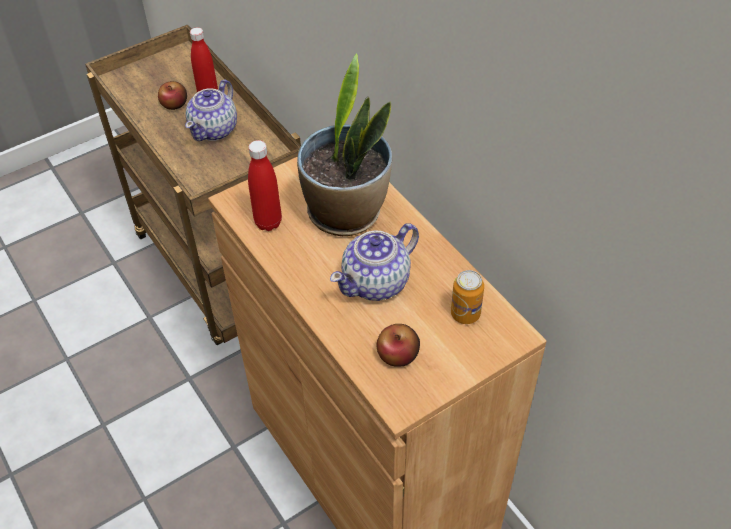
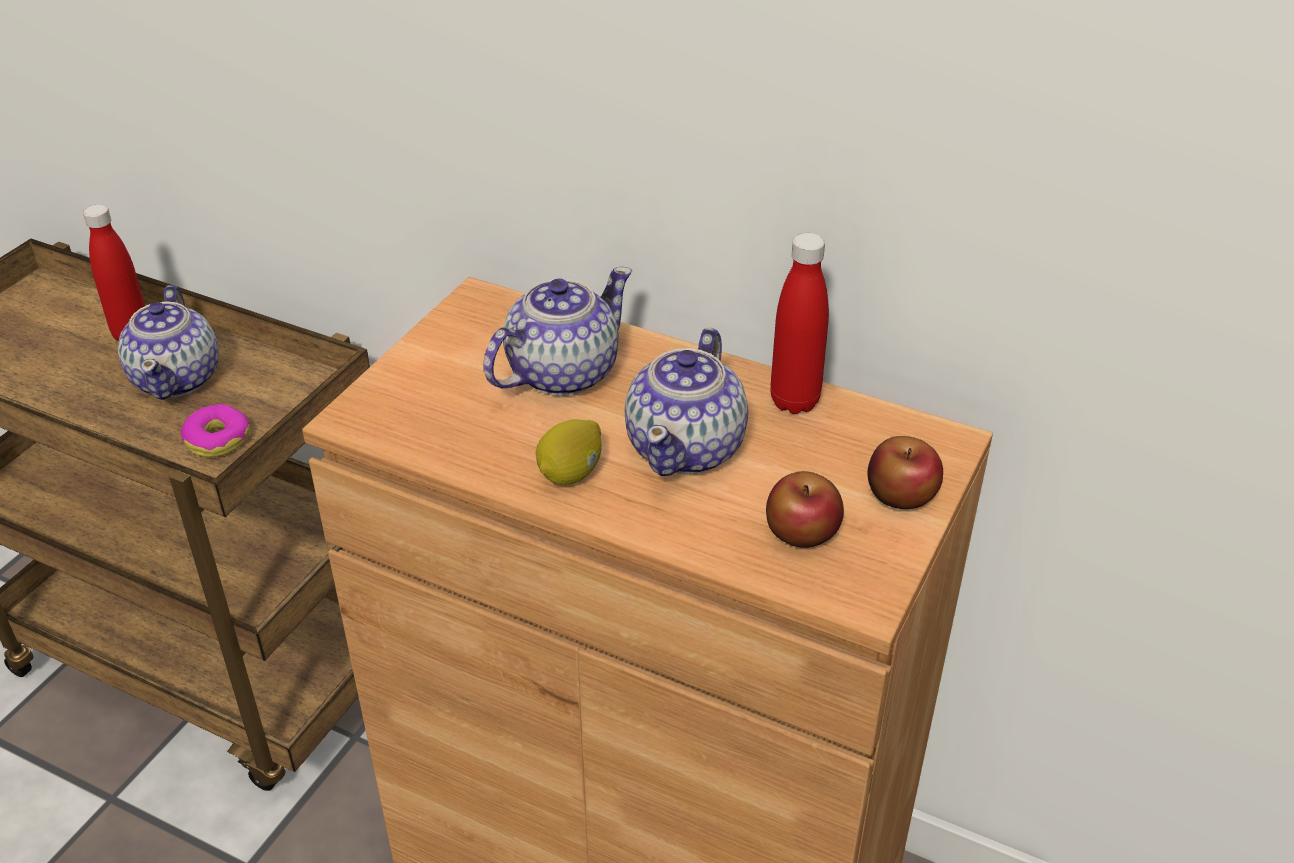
camera: 30 degrees left, 10 degrees down
(174, 104) = (75, 364): apple -> apple (901, 494)
(213, 172) = (218, 439): none -> donut
(268, 222) = (440, 428): red bottle -> red bottle (794, 401)
(311, 274) = (571, 473): none -> lemon
(346, 213) = (560, 373): potted plant -> teapot
(465, 314) = (853, 441): can -> none

